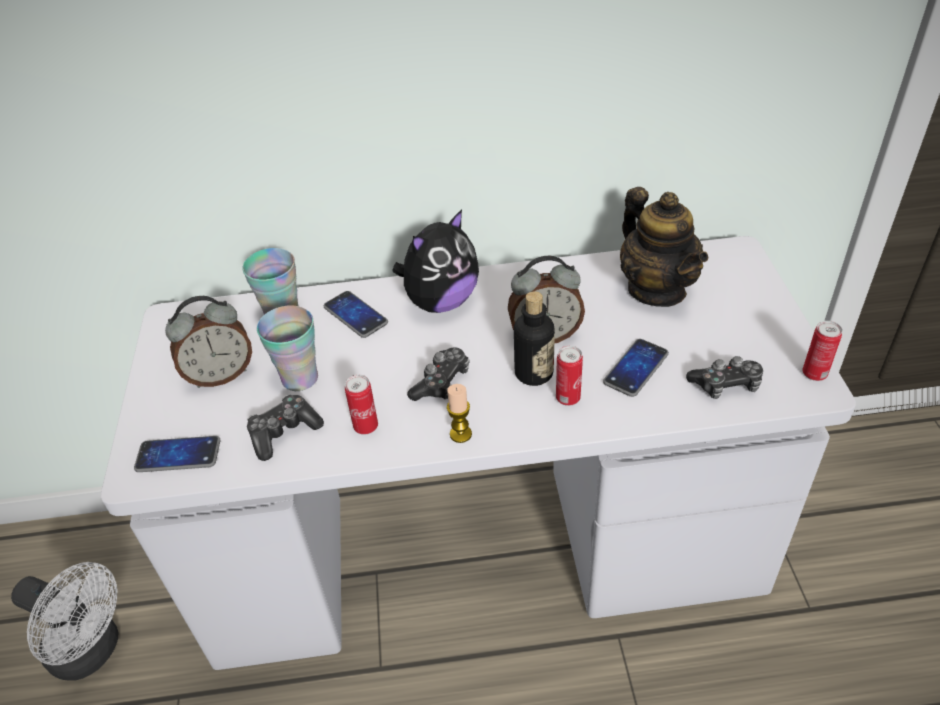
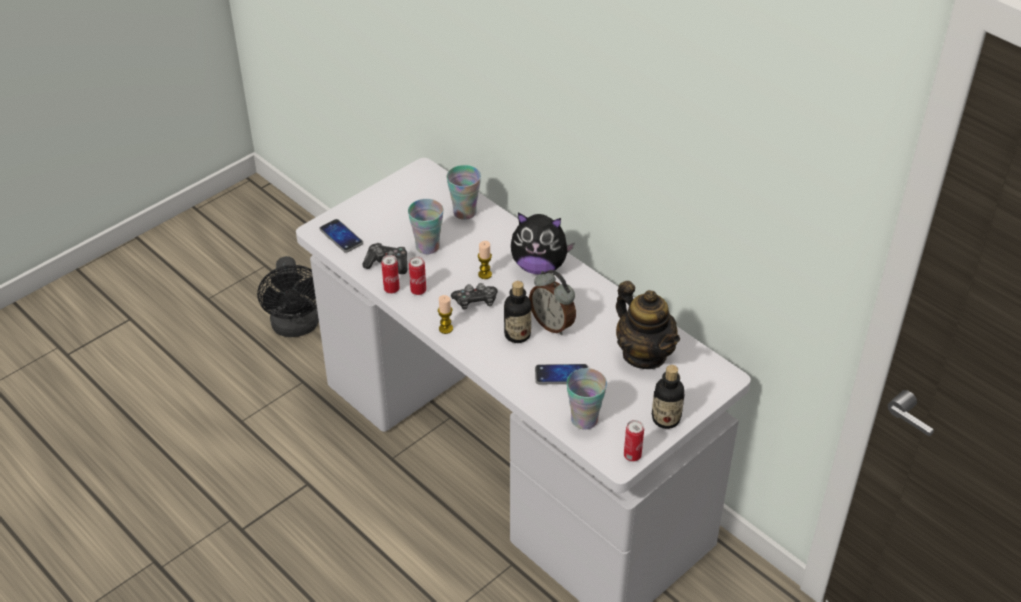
camera: 50 degrees right, 0 degrees up
(93, 651) = (296, 327): white fan -> black fan
(220, 375) = (403, 216): alarm clock -> none
(355, 315) = (494, 239): phone -> none
(404, 351) = (485, 274): none -> candle
(568, 398) = (511, 357): can -> can (391, 289)
(656, 289) = (644, 354): teapot -> teapot turned 60 degrees counterclockwise
(726, 385) = (584, 419): game controller -> cup
(771, 320) = (666, 419): none -> bottle

